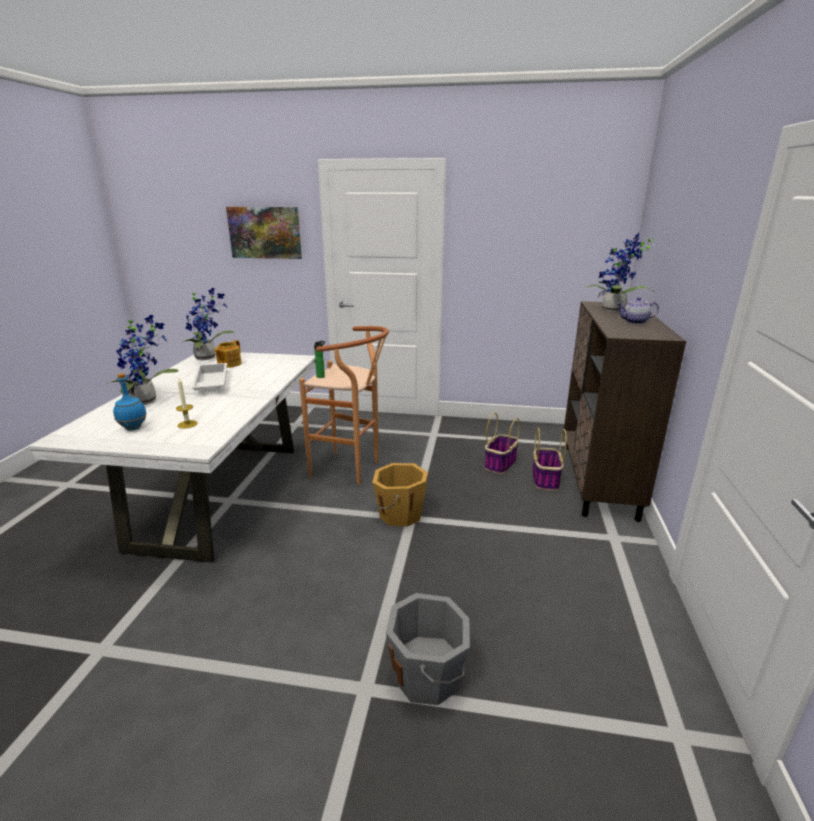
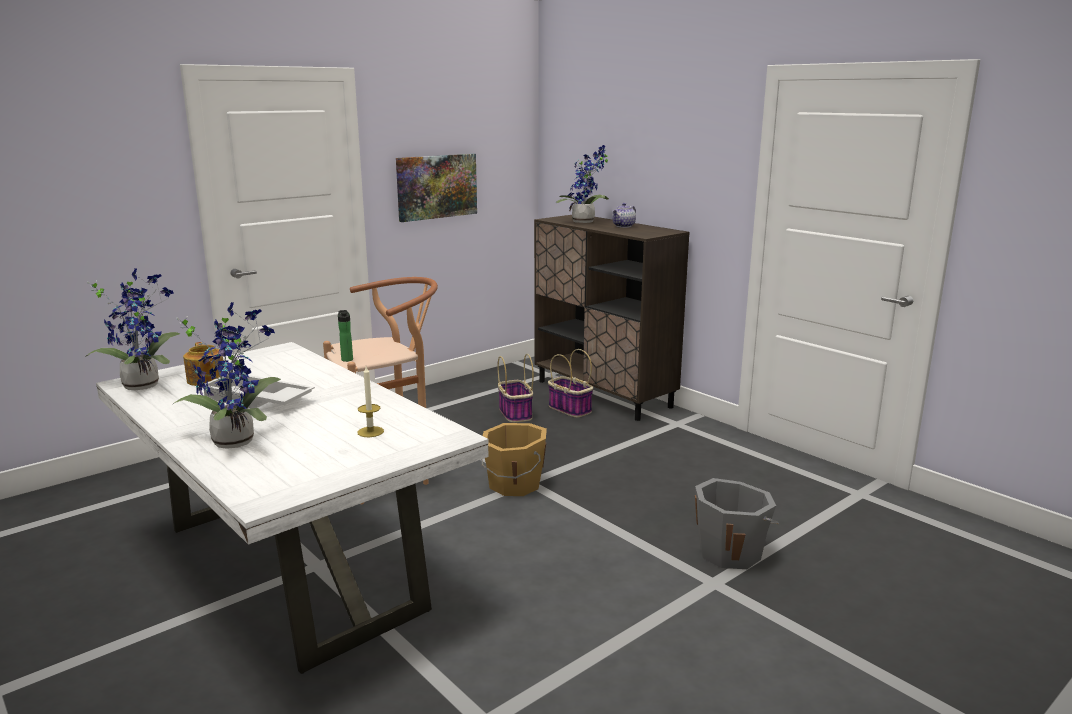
camera: 50 degrees left, 5 degrees down
(133, 428) = (319, 458): blue bottle -> none
(265, 232) = (93, 178): picture -> picture (436, 186)

